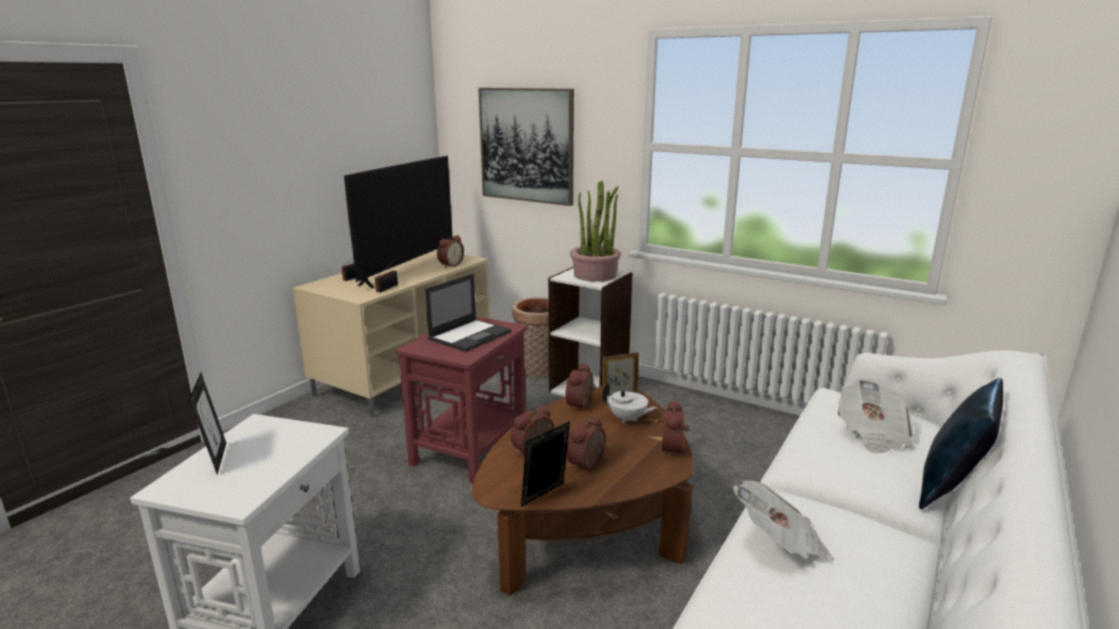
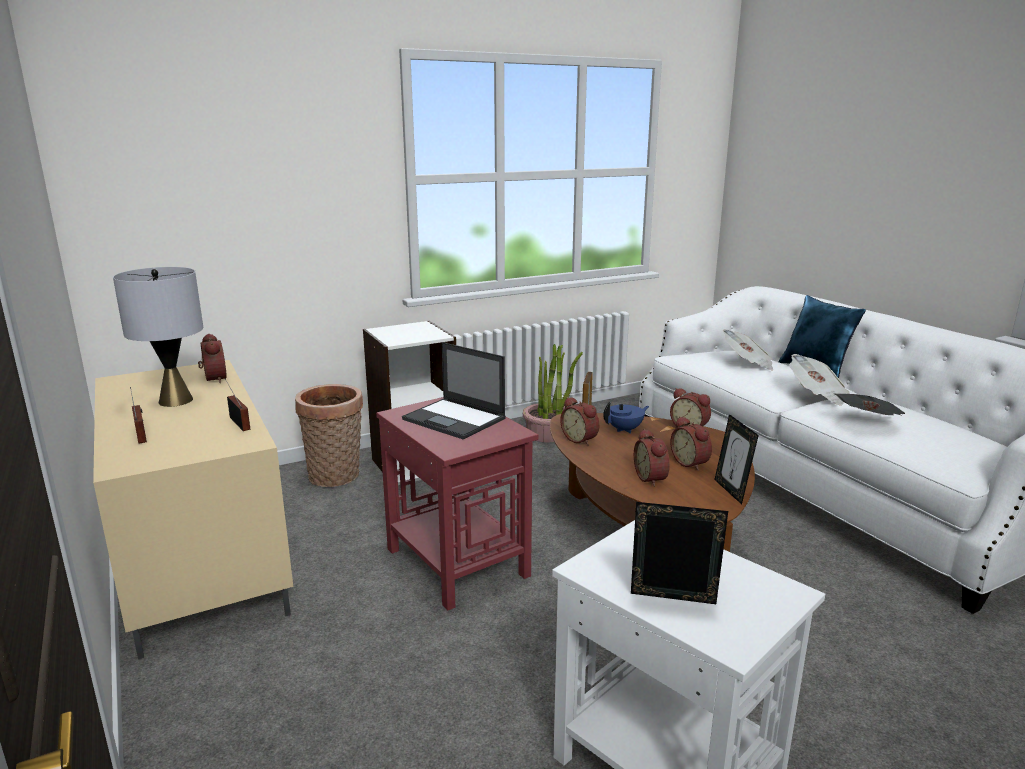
camera: 60 degrees left, 0 degrees up
(408, 268) = (175, 401): television -> grey table lamp
(470, 335) = (455, 419): laptop -> laptop turned 150 degrees clockwise
(526, 145) = (240, 195): picture -> none
(595, 275) = (414, 331): potted plant -> potted plant (548, 434)
(627, 419) = (625, 430): white teapot -> blue teapot
(833, 496) = (817, 395): none -> newspaper

